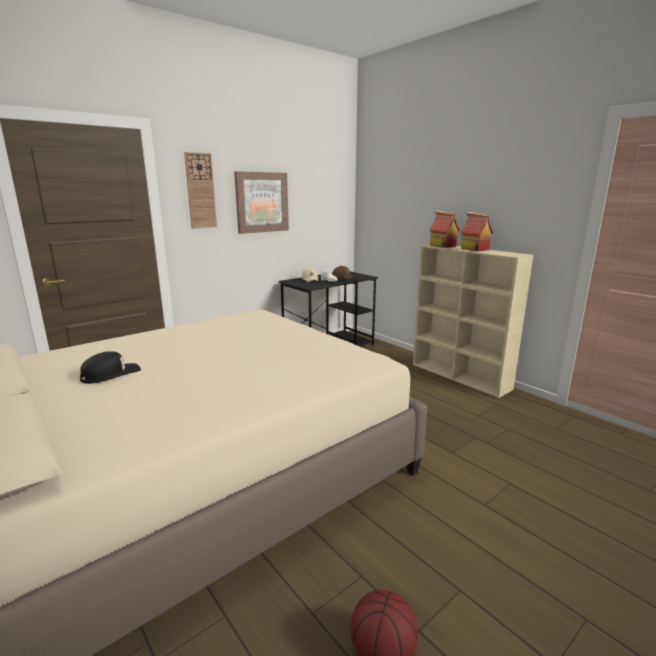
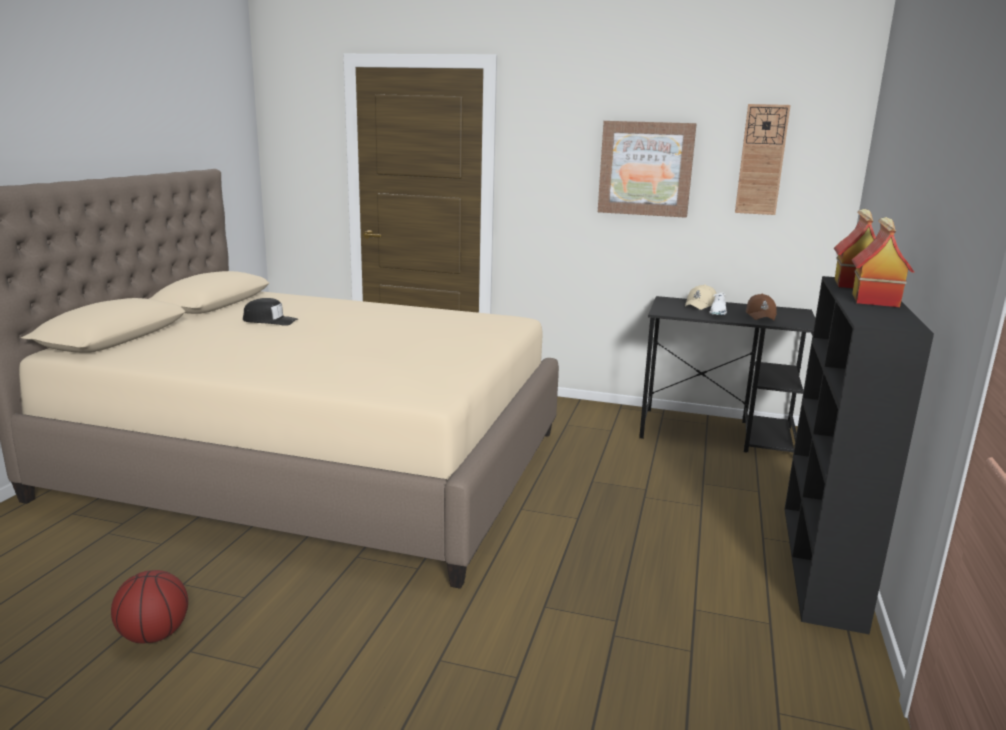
camera: 55 degrees right, 0 degrees up
(200, 191) = (550, 147): wall clock -> wall clock (761, 160)
(460, 376) = (821, 564): beige bookcase -> black bookcase

